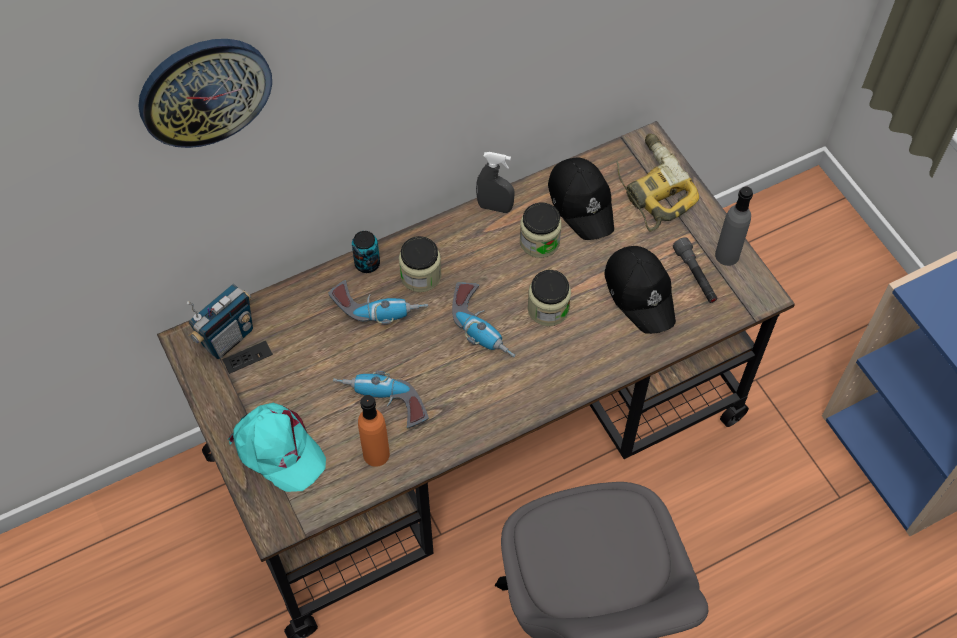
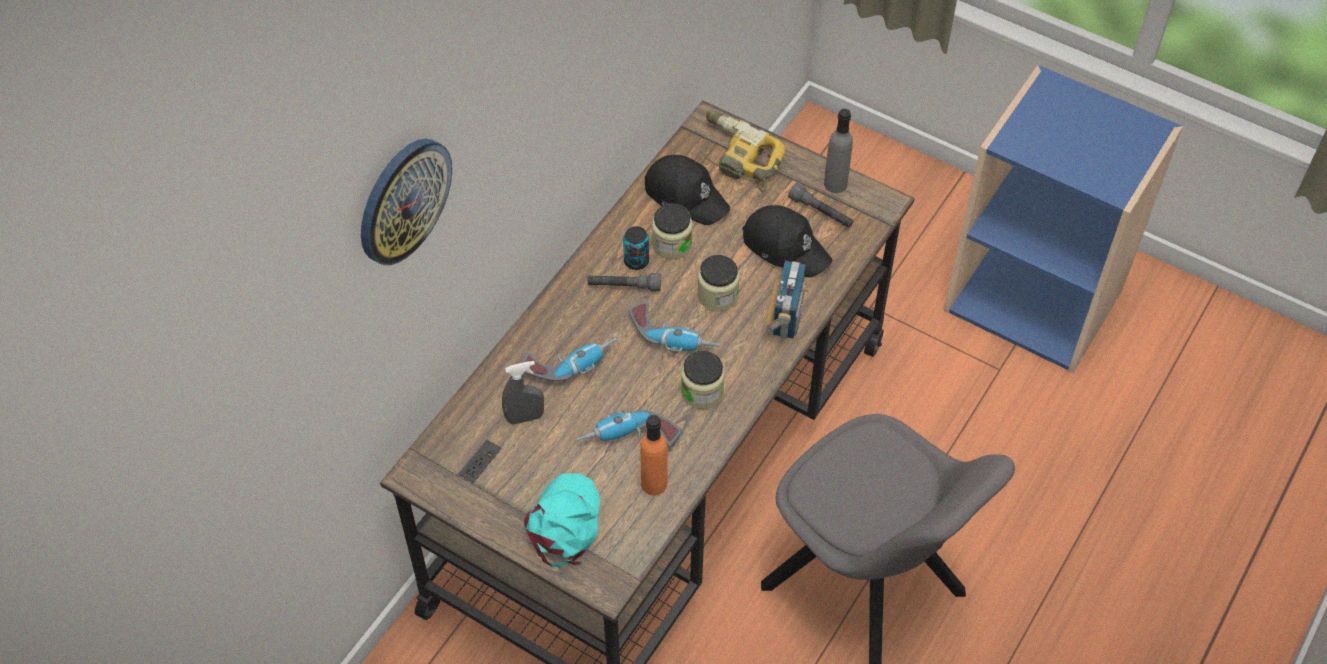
camera: 30 degrees left, 5 degrees down
(227, 338) = (450, 454): radio -> radio (785, 319)
(278, 449) = (564, 523): turquoise cap -> turquoise cap turned 90 degrees counterclockwise
(367, 263) = (533, 331): can -> can (636, 261)
(420, 275) = (588, 319): jar -> jar (702, 392)
(471, 261) = (624, 286): none -> grey flashlight
(495, 207) = (613, 233): grey spray bottle -> grey spray bottle (525, 417)

